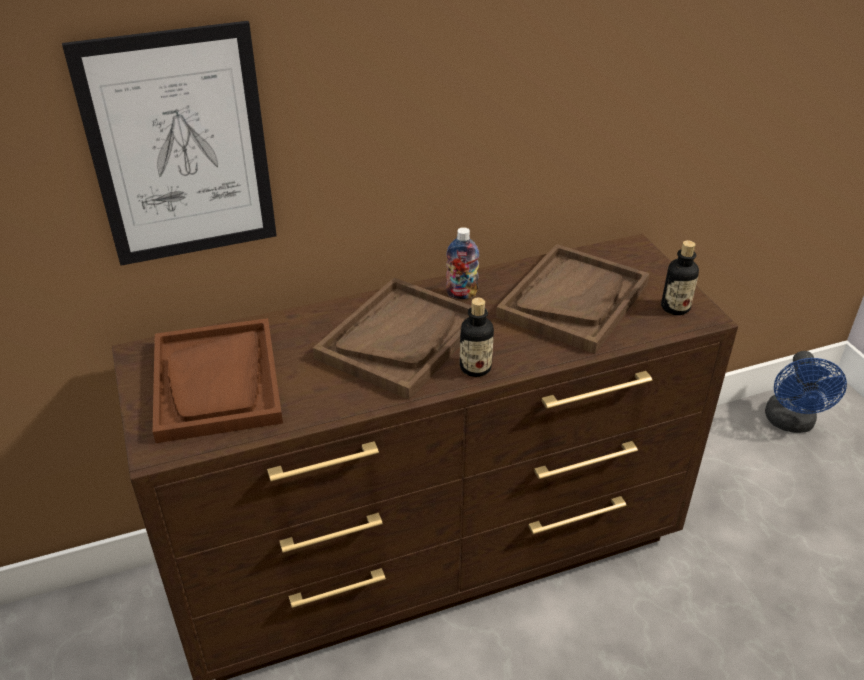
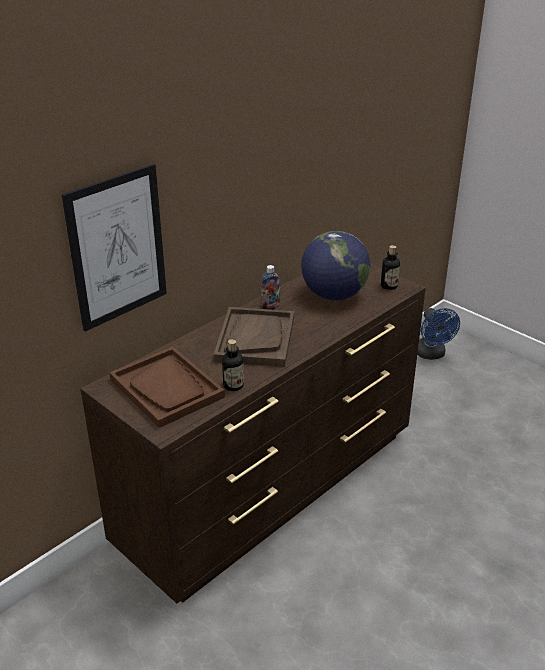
camera: 25 degrees left, 5 degrees down
(475, 367) = (308, 342): bottle -> bottle (233, 385)
(573, 300) = (334, 295): brown tray -> globe

